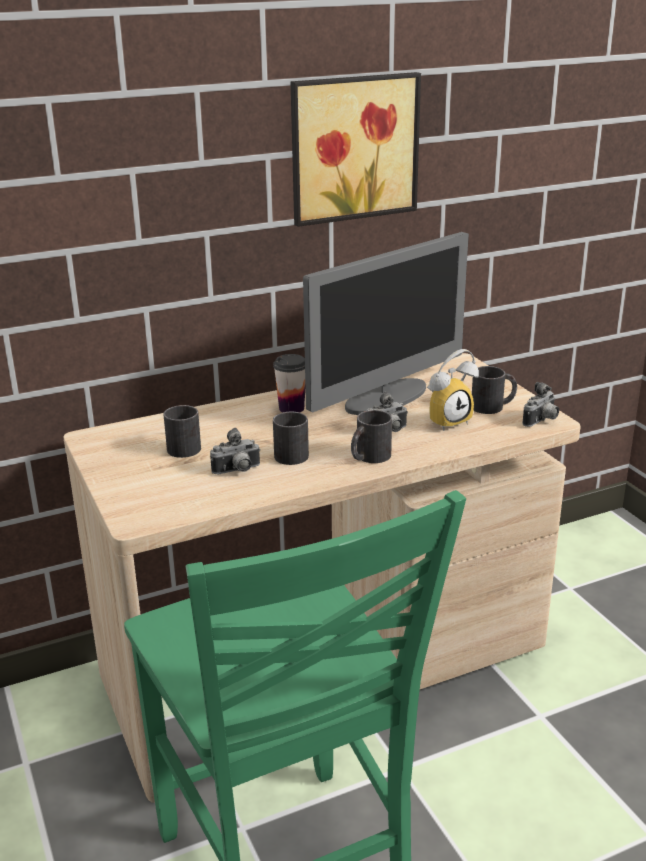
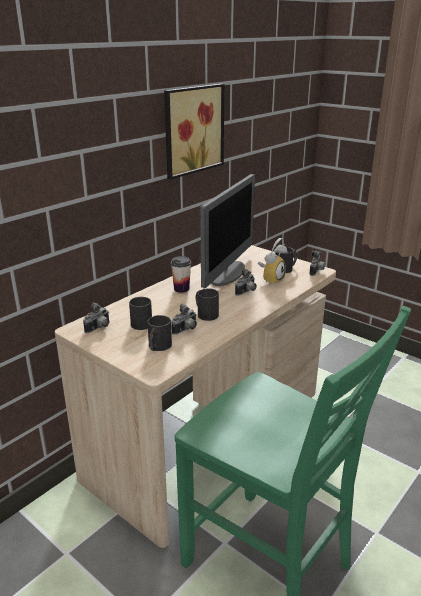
camera: 25 degrees left, 0 degrees up
(123, 442) = (99, 328): none -> camera
(368, 457) = (250, 307): black mug -> black mug (158, 347)

